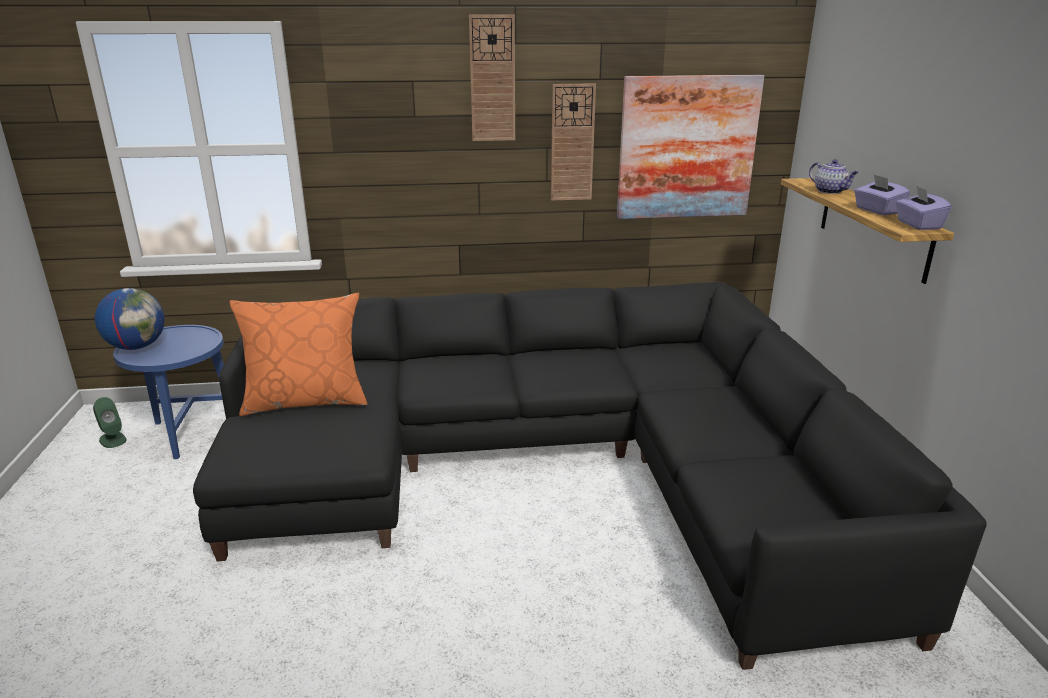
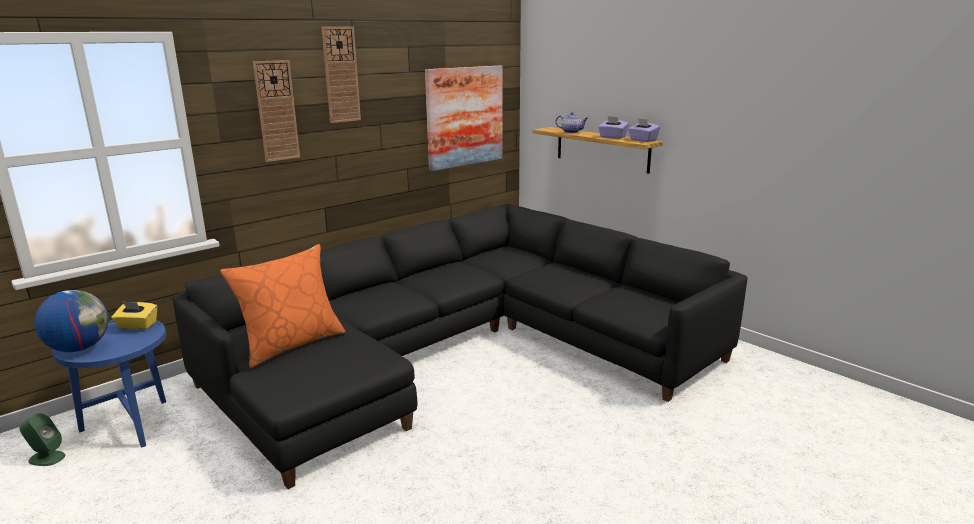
camera: 35 degrees left, 5 degrees down
(201, 337) = (137, 326): none -> yellow tissue box
(572, 143) = (397, 119): wall clock -> wall clock (276, 111)

